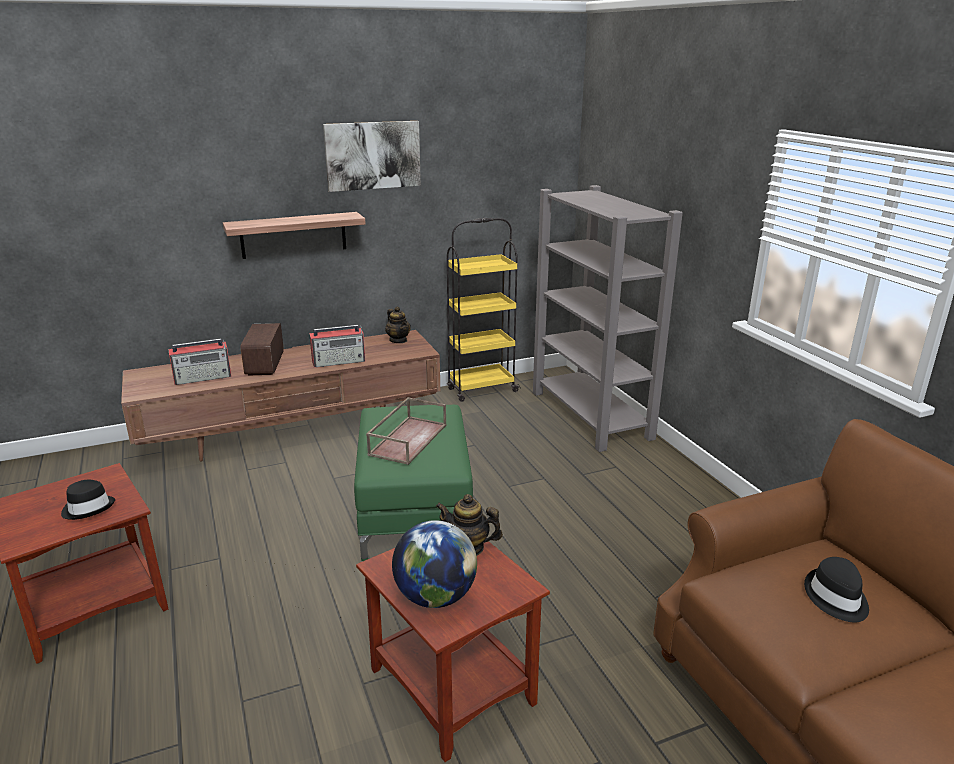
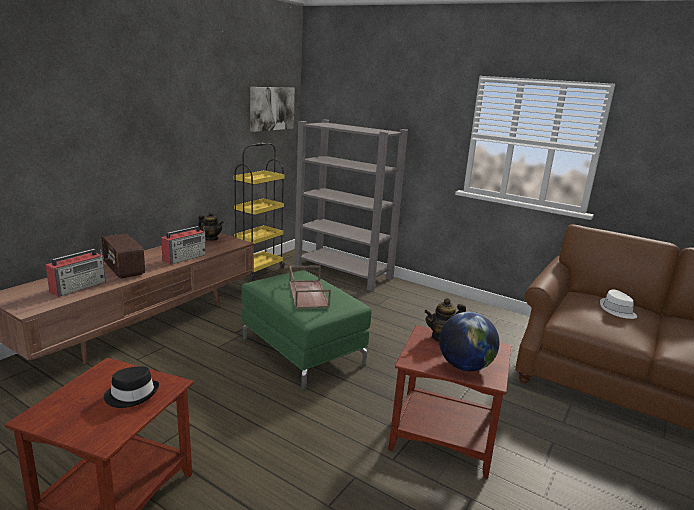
camera: 35 degrees left, 5 degrees down
(293, 235) = (129, 158): shelf -> none
(372, 155) = (184, 93): picture -> picture (271, 108)
(836, 598) = (617, 311): black hat -> white hat

